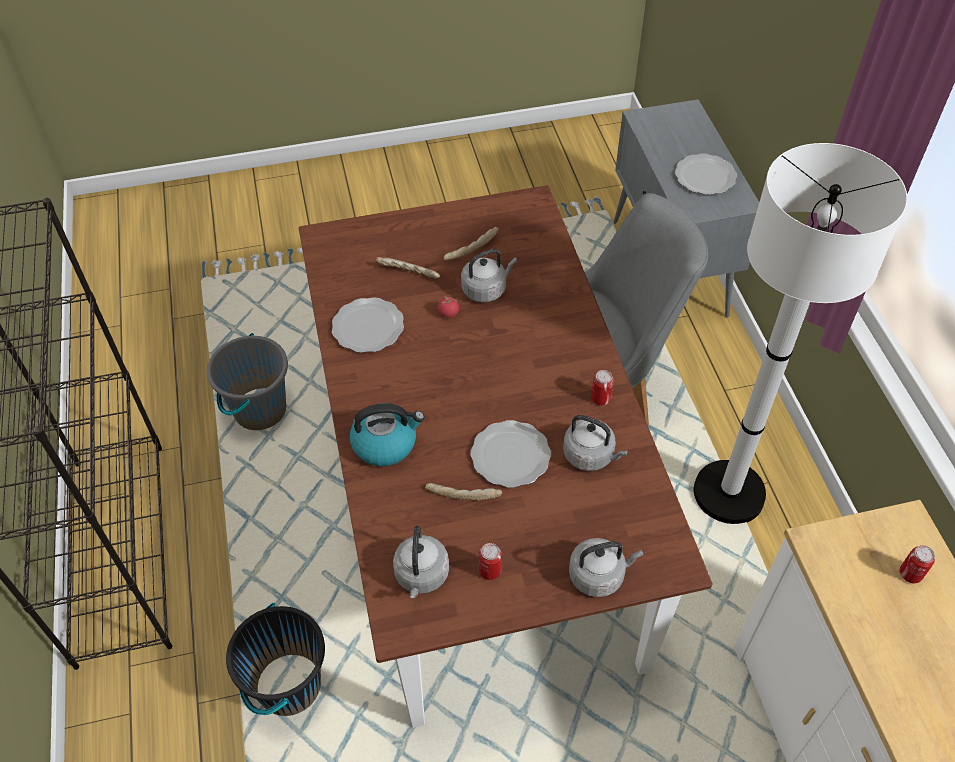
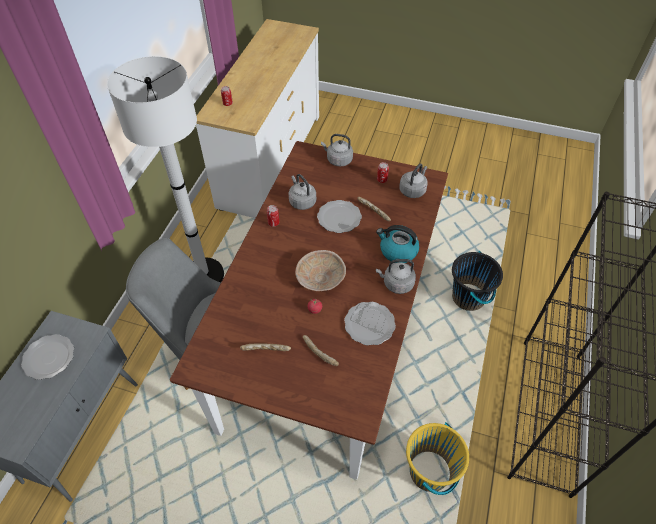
camera: 150 degrees left, 0 degrees up
(259, 410) = (430, 472): grey bucket -> yellow bucket
(470, 352) = (320, 279): none -> beige bowl
(486, 289) = (280, 314): grey kettle -> grey kettle (396, 284)

